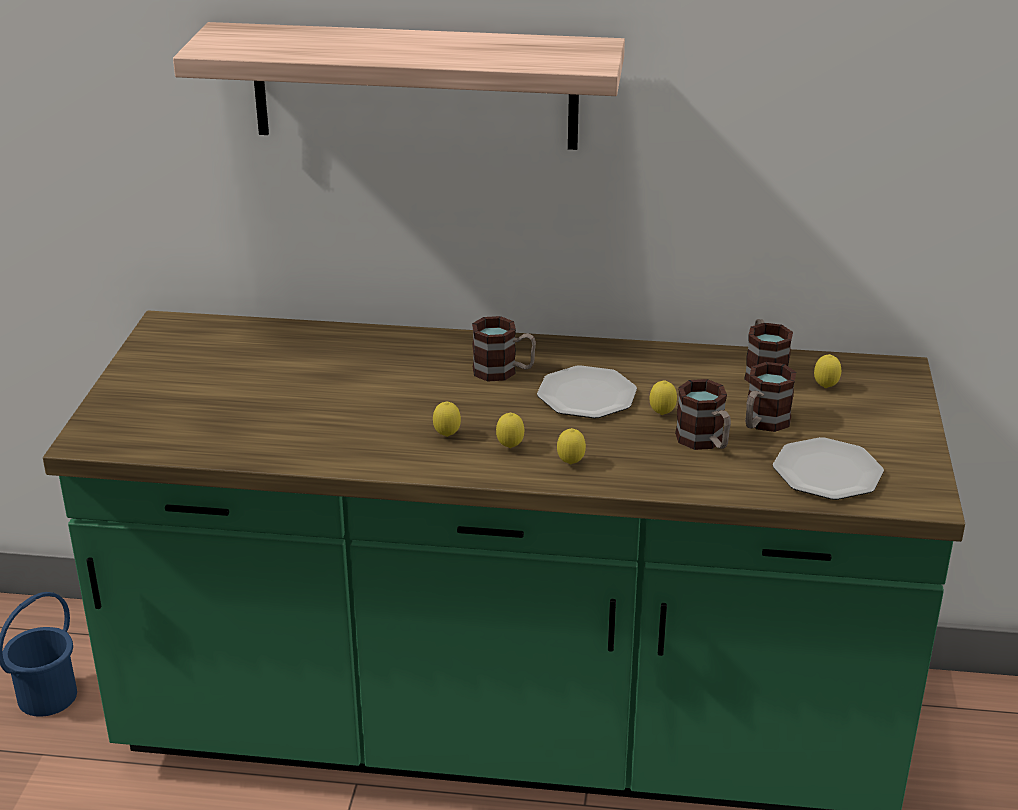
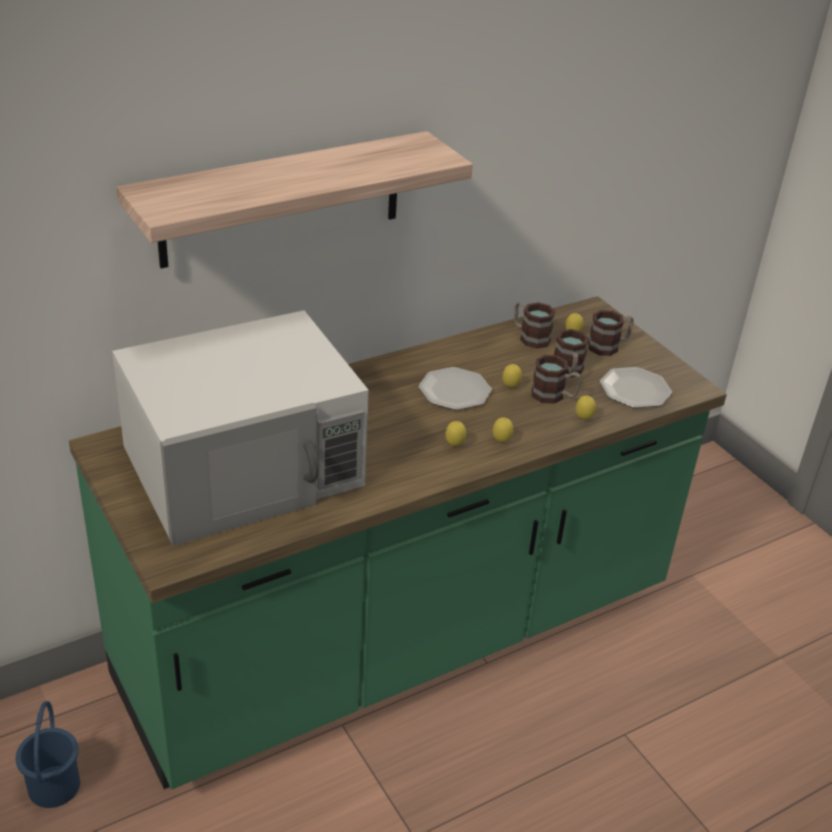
camera: 40 degrees left, 5 degrees up
(266, 388) = (245, 467): none -> white microwave
(447, 436) = (408, 453): lemon -> lemon (583, 419)
(503, 371) = (385, 393): mug -> mug (609, 346)

